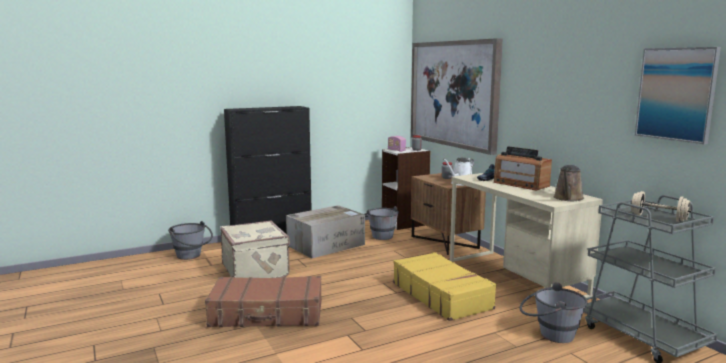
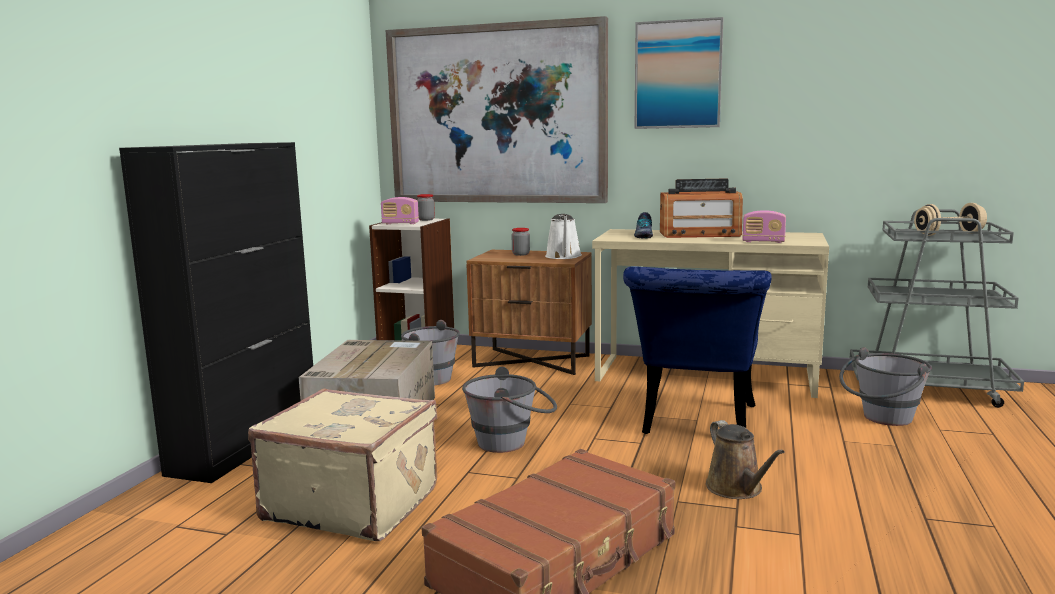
camera: 45 degrees left, 0 degrees up
(191, 256) = (133, 538): grey bucket -> grey bucket (512, 442)
(441, 295) = (695, 424): yellow suitcase -> blue chair
(530, 196) = (763, 242): none -> radio
(568, 198) = (800, 237): brown watering can -> brown watering can (737, 489)
(676, 94) = (924, 81): picture -> picture (678, 75)

